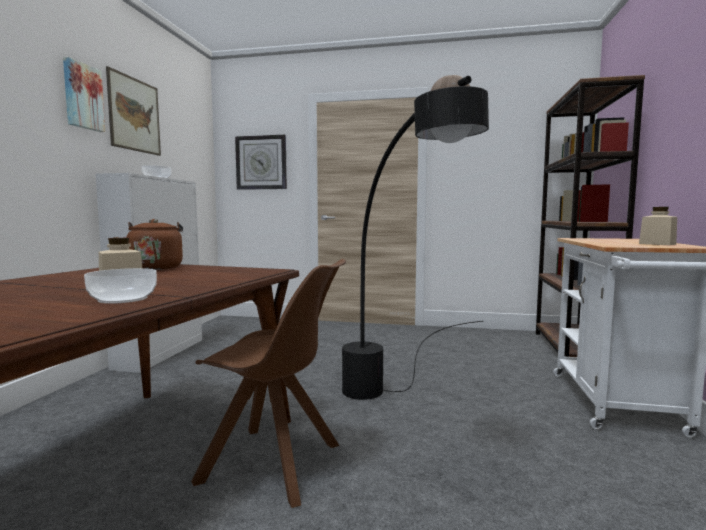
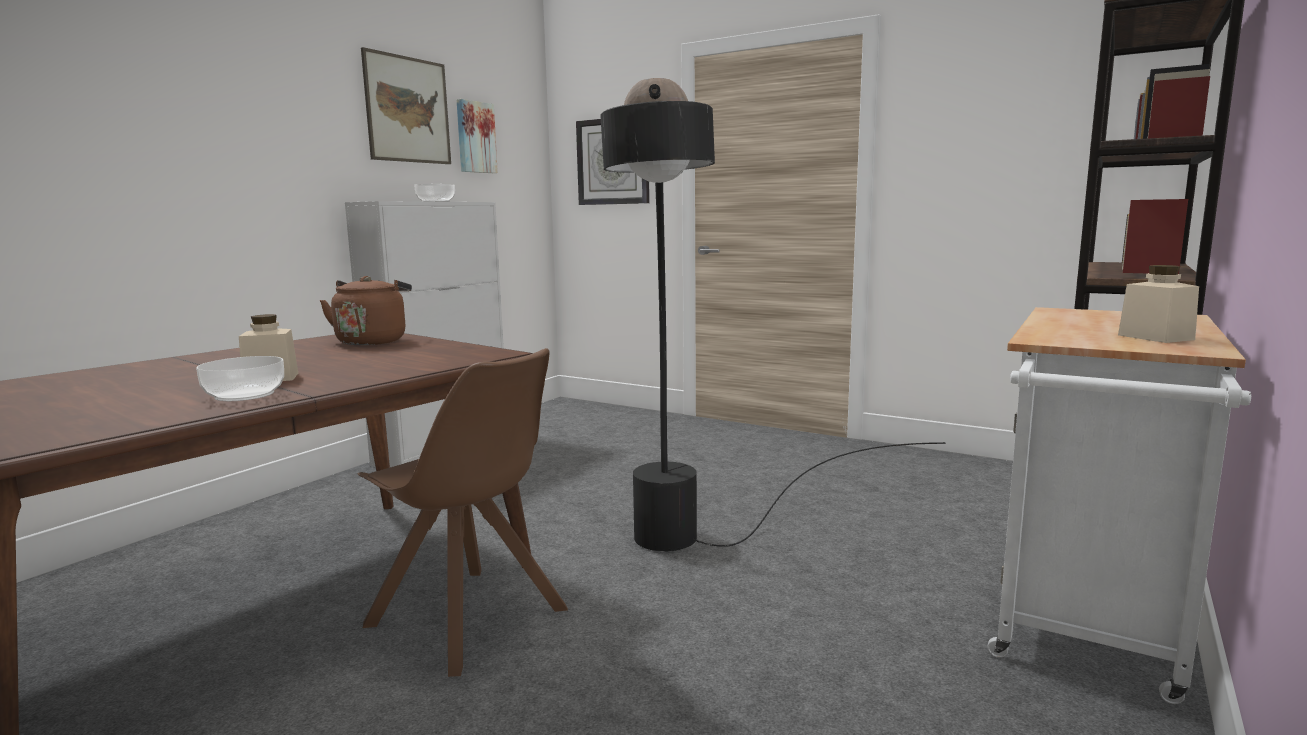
camera: 20 degrees right, 5 degrees up
(82, 96) = (326, 97): picture -> picture (475, 137)

